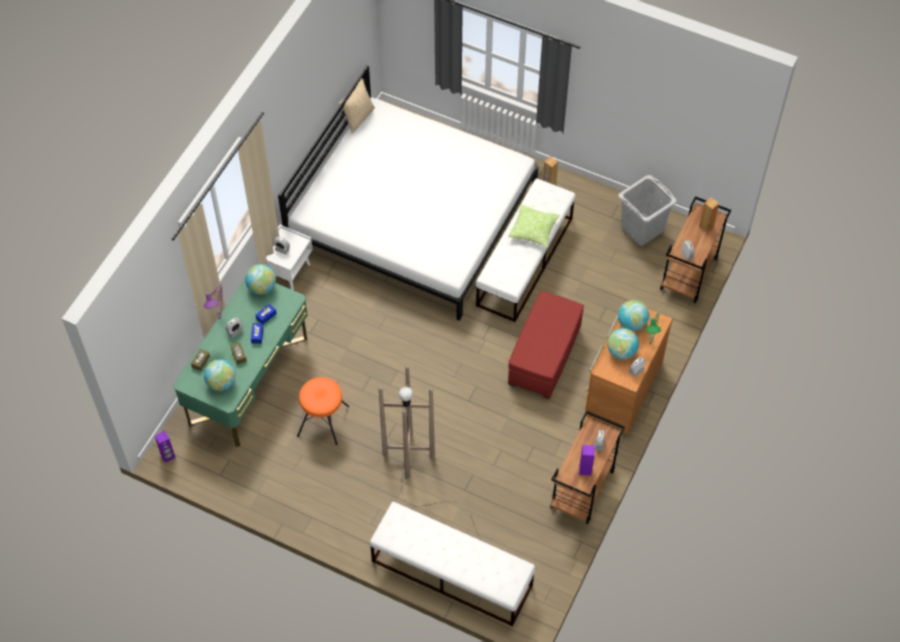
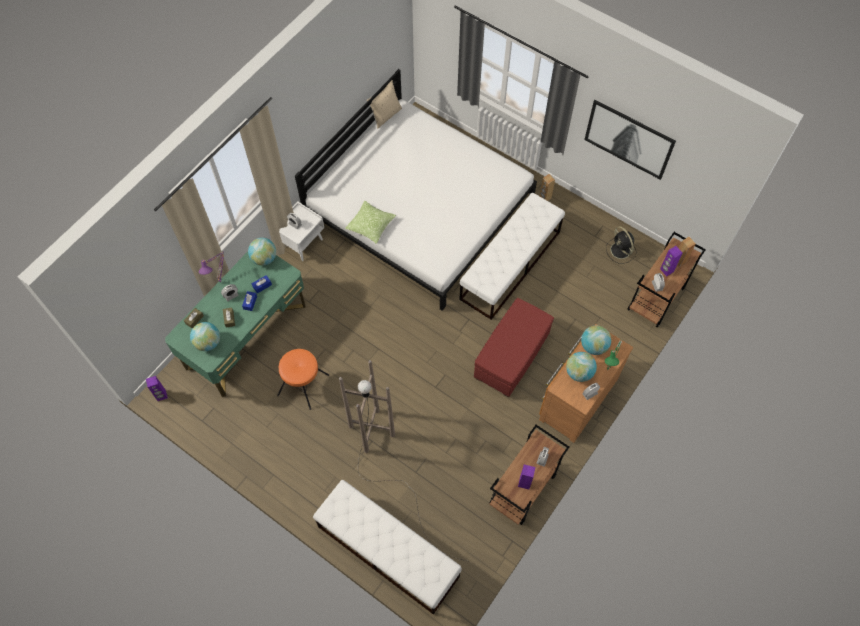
camera: 10 degrees right, 5 degrees up
(533, 230) = (520, 240): pillow -> pillow (371, 225)
(632, 105) = (629, 138): none -> picture
(642, 229) = (621, 251): grey laundry basket -> black fan
(694, 237) = (666, 270): none -> purple speaker

